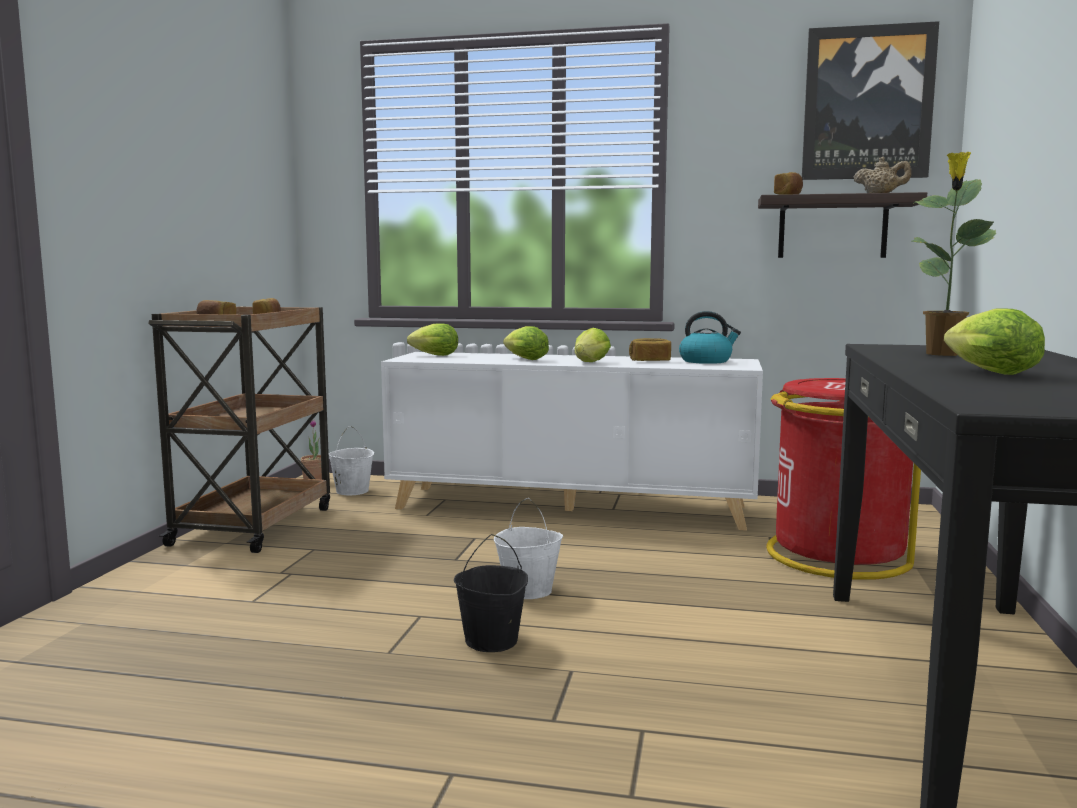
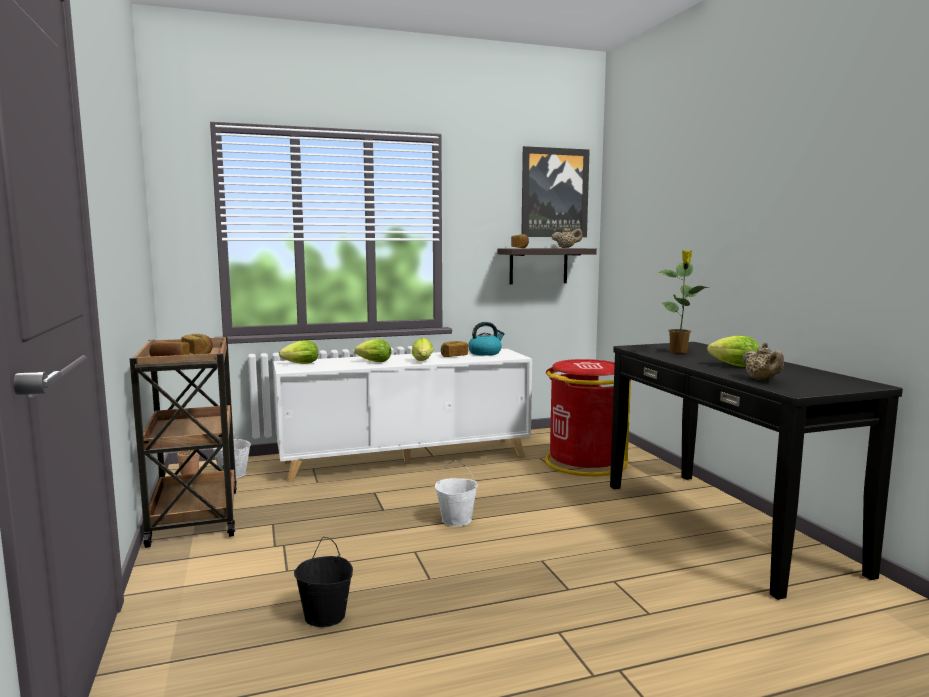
camera: 30 degrees left, 0 degrees up
(492, 641) = (478, 555): black bucket -> black bucket (326, 616)
(977, 389) = (762, 380): none -> beige teapot

